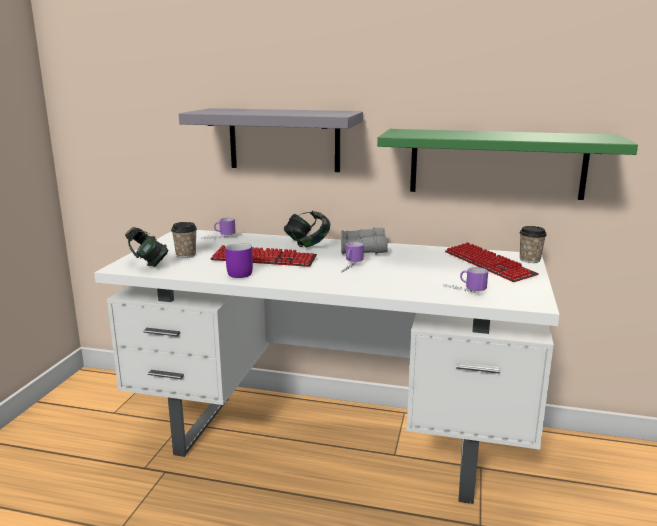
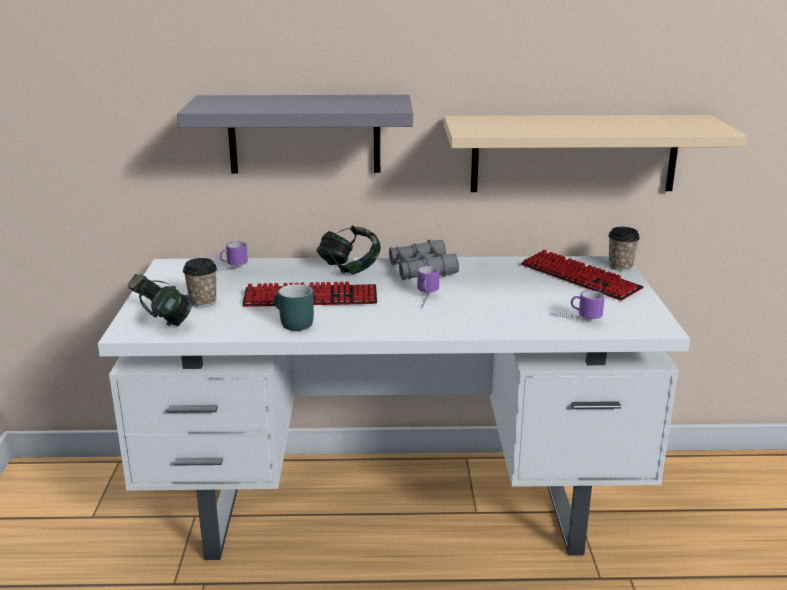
camera: 15 degrees left, 5 degrees up
(236, 273) = (291, 324): purple mug -> turquoise mug
(496, 163) = (574, 153): green shelf -> beige shelf

